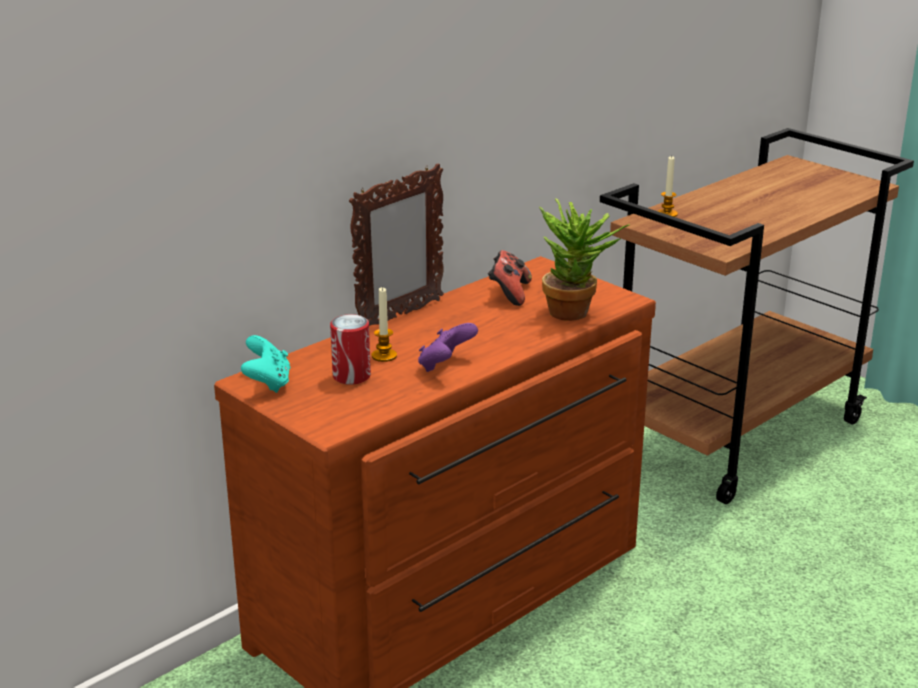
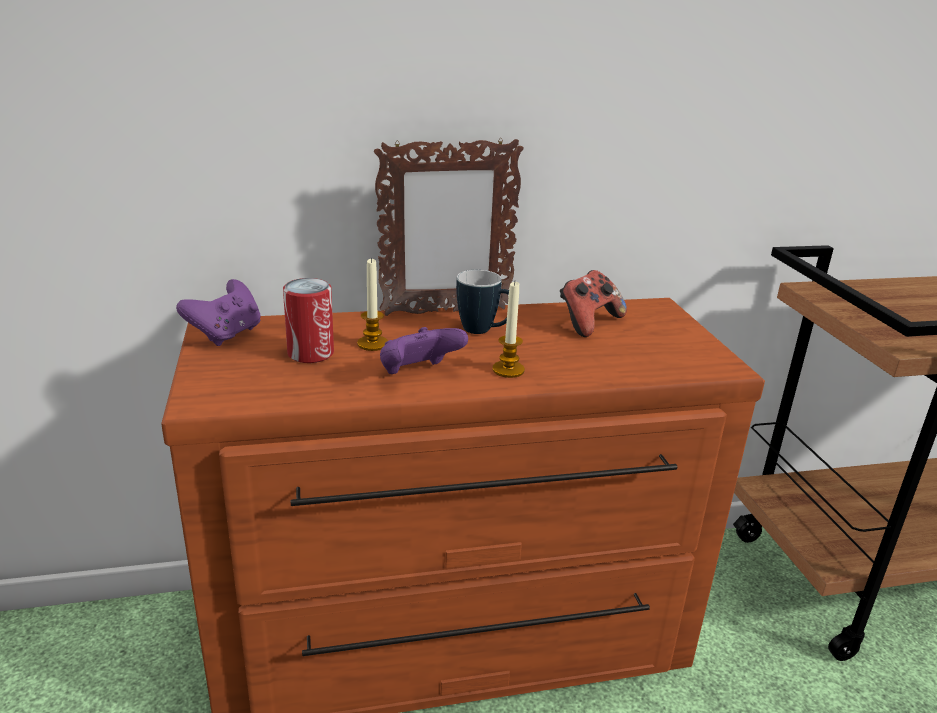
camera: 30 degrees right, 0 degrees up
(267, 383) = (226, 335): turquoise game controller -> purple game controller
(447, 322) = (484, 331): none -> mug
(577, 313) = (644, 364): potted plant -> none
(667, 214) = (860, 290): candle -> candle (508, 370)

